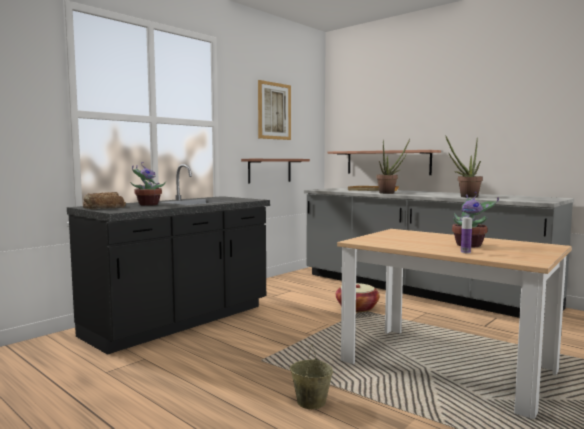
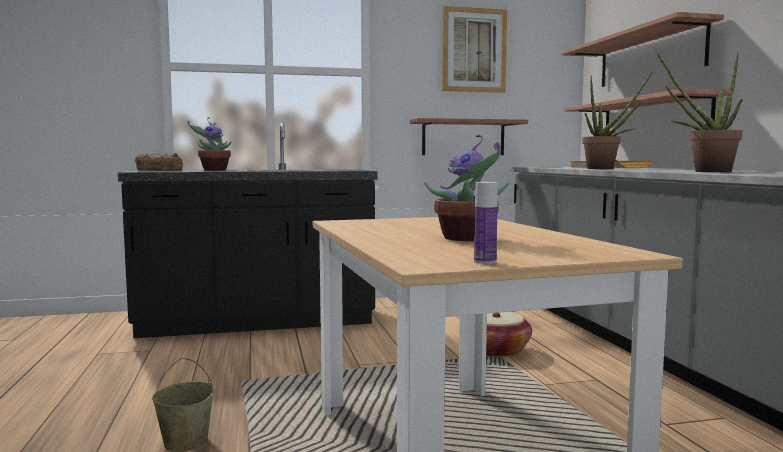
camera: 35 degrees right, 0 degrees up
(382, 125) = (649, 57): none -> shelf
(465, 252) = (402, 244): bottle -> bottle (485, 262)

